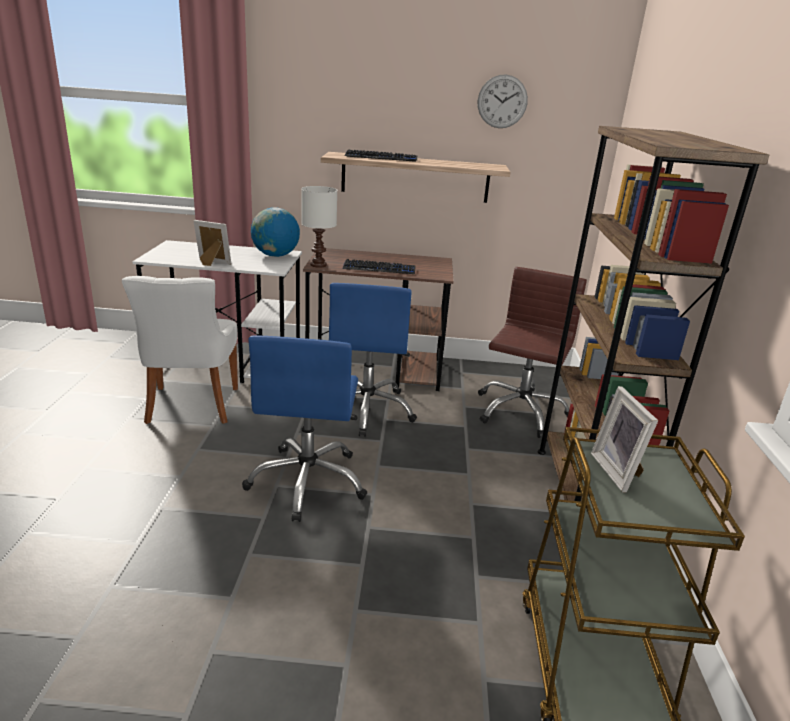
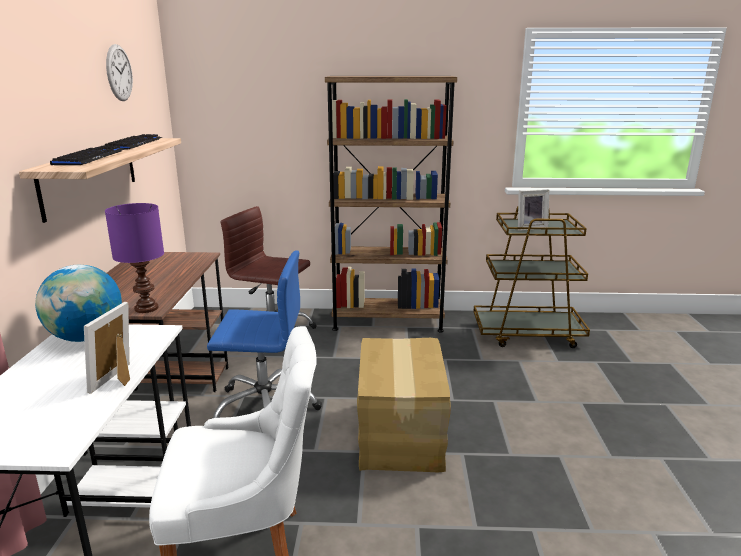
camera: 90 degrees left, 5 degrees down
(308, 481) = (402, 434): blue office chair -> cardboard box
(318, 264) = (145, 308): white table lamp -> purple table lamp
(379, 268) = (171, 279): keyboard -> keyboard (134, 144)

